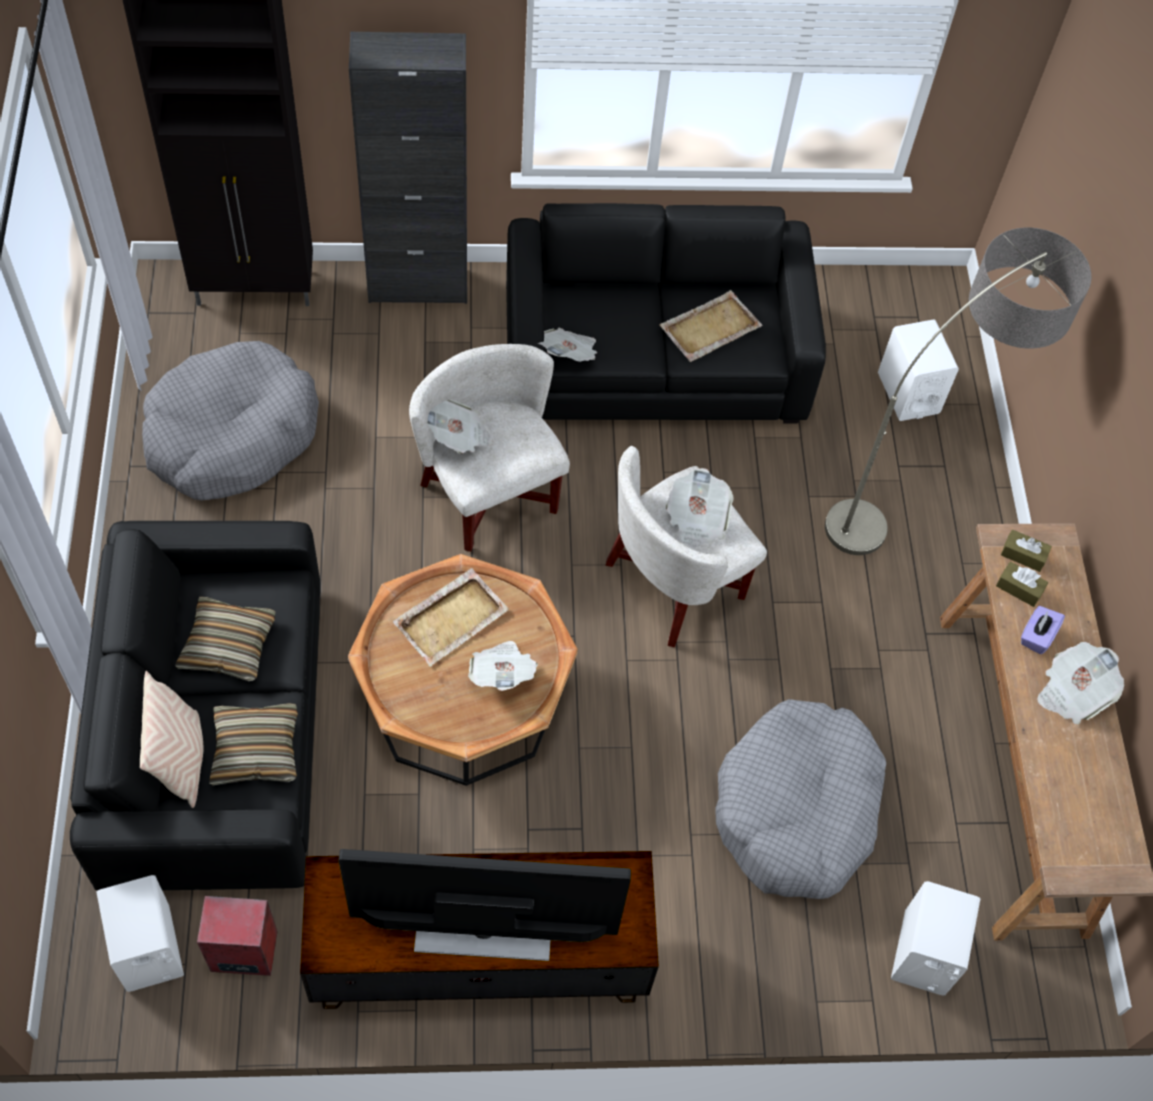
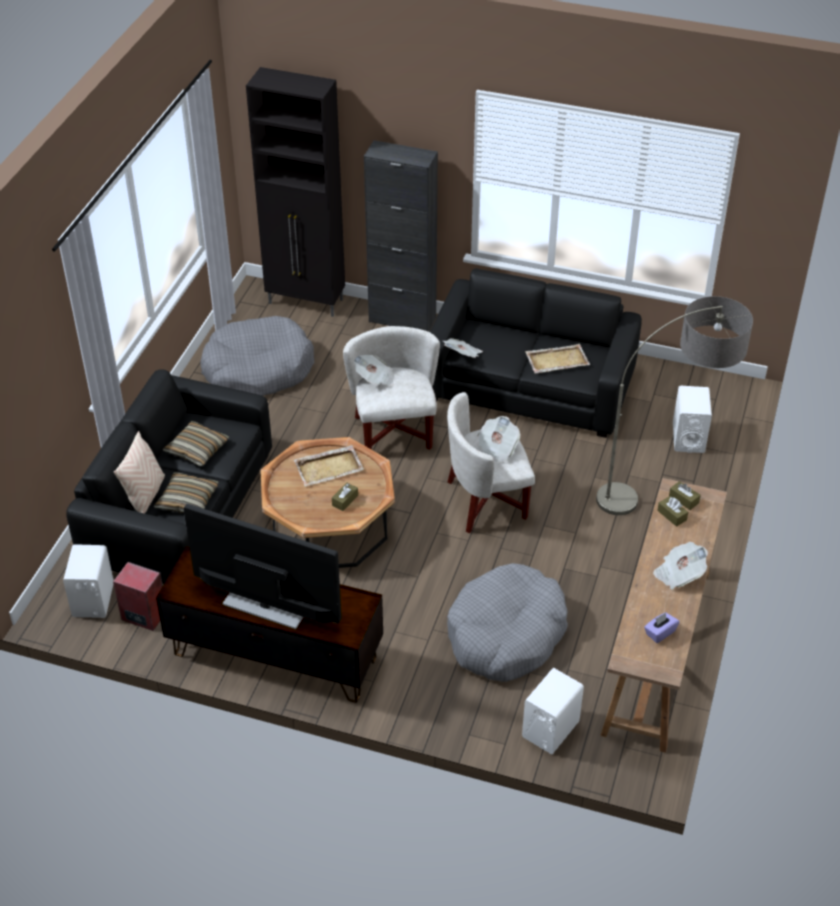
camera: 25 degrees right, 15 degrees down
(502, 673) = (345, 500): newspaper -> brown tissue box
(1036, 636) = (670, 541): purple tissue box -> purple tissue box (660, 633)

